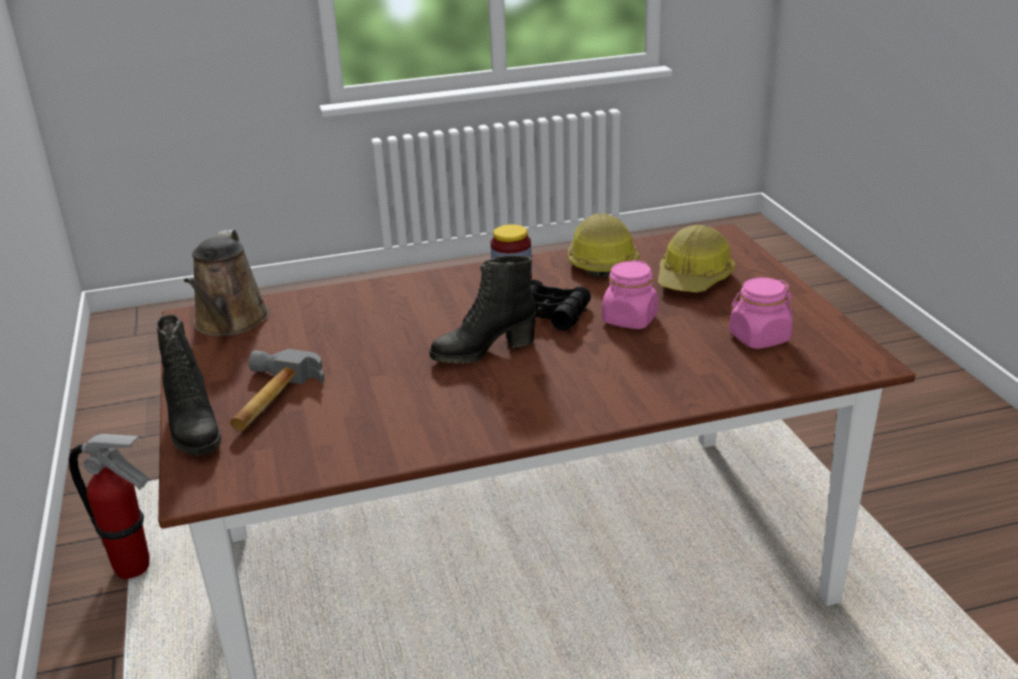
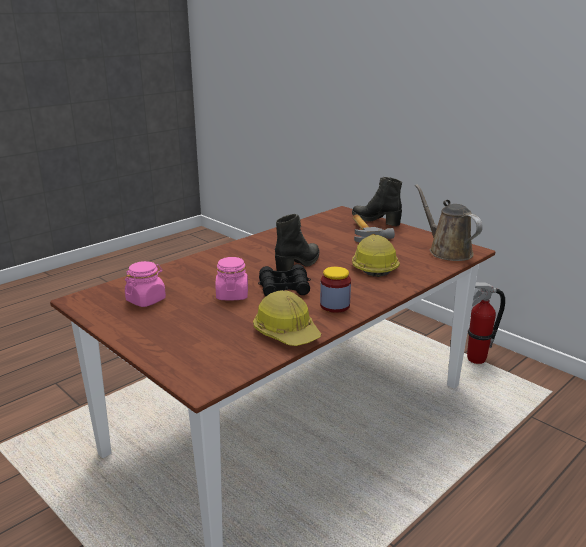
camera: 150 degrees right, 5 degrees down
(694, 278) = (205, 332): hard hat -> hard hat (373, 266)

